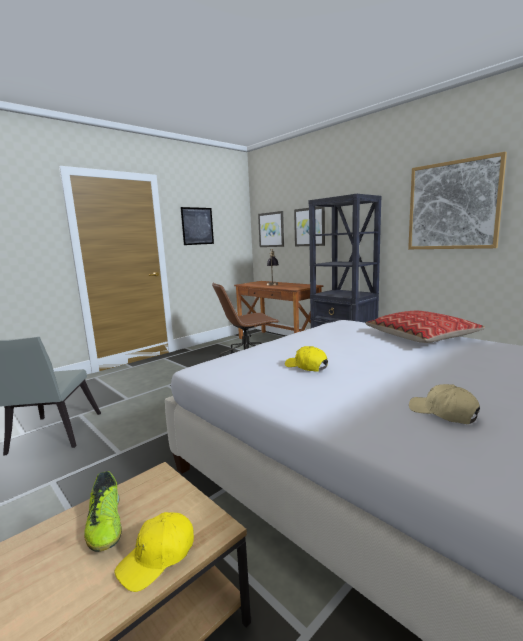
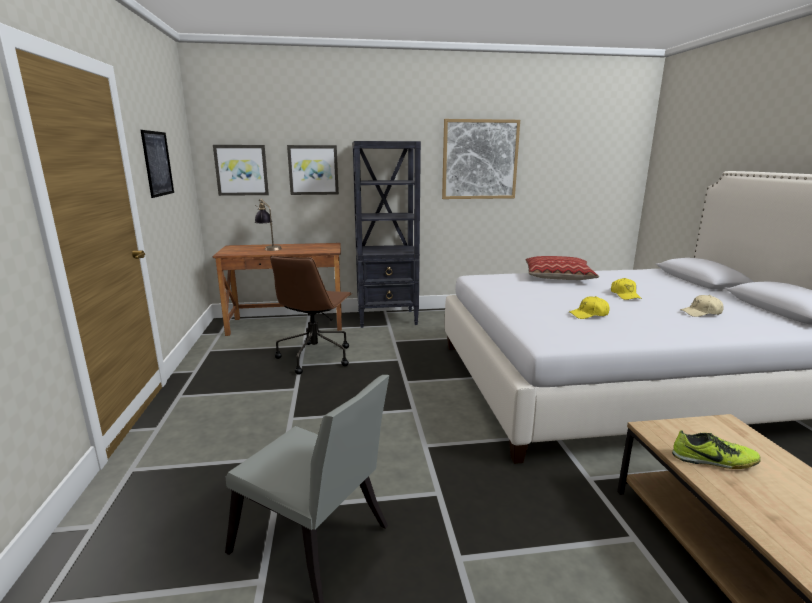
camera: 55 degrees left, 5 degrees up
(158, 557) = (756, 447): yellow cap -> yellow cap (625, 295)

